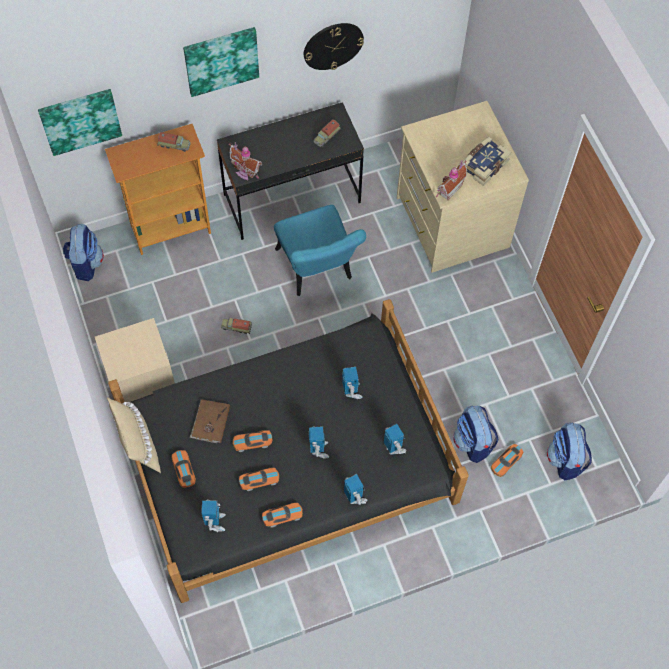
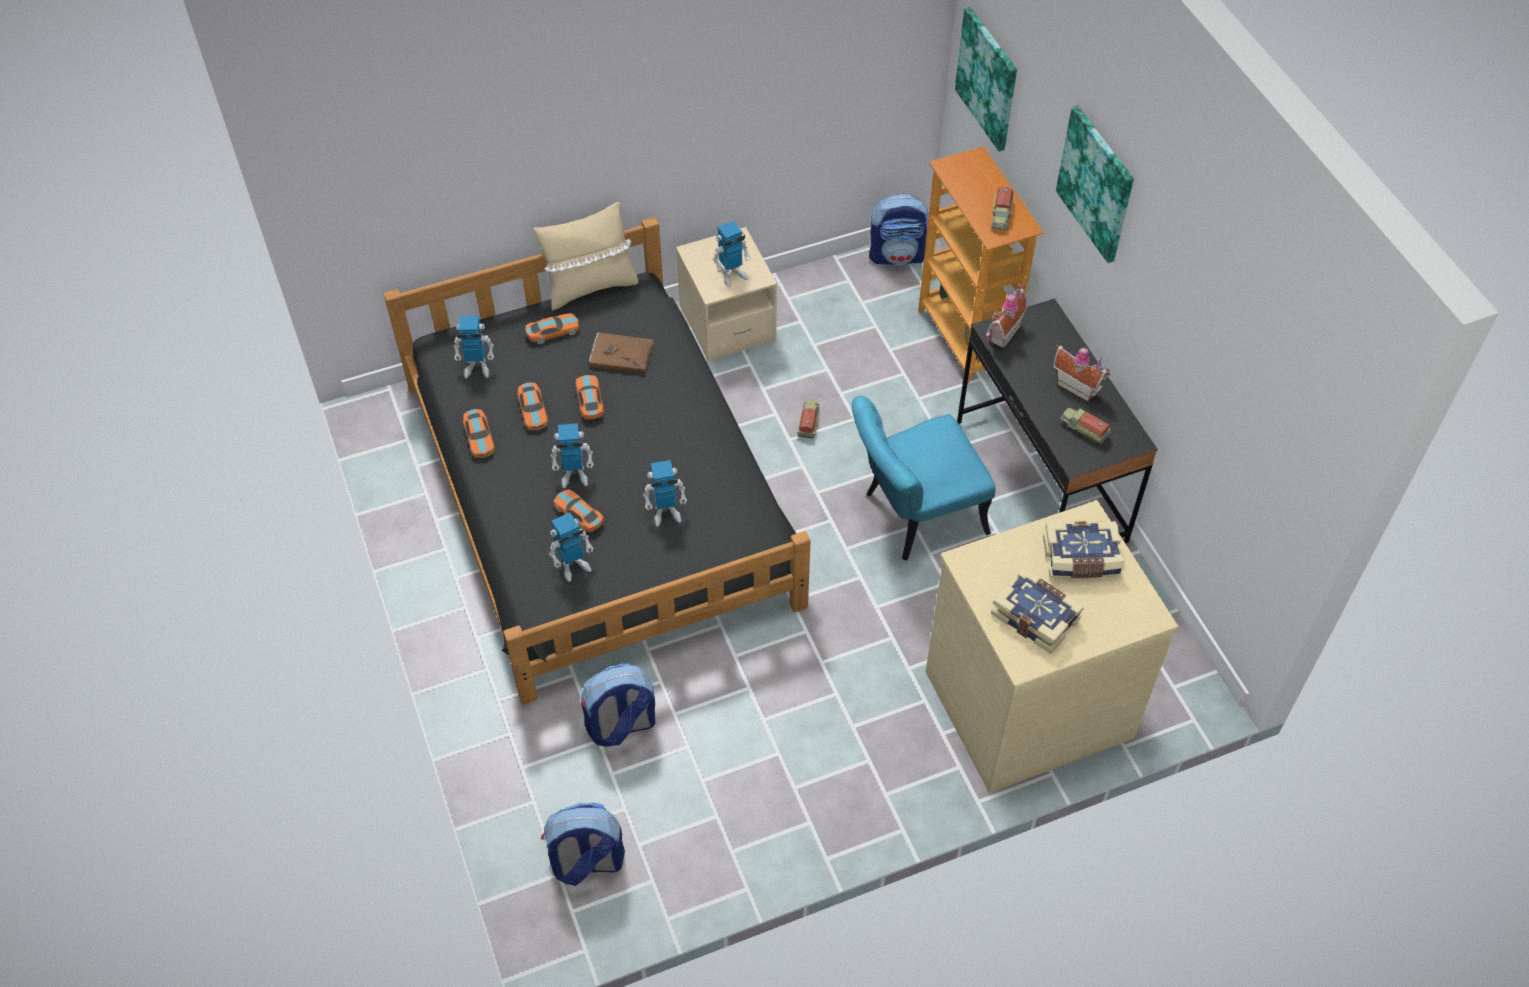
camera: 90 degrees right, 10 degrees down
(333, 45) = (1182, 340): wall clock -> none
(355, 497) = (499, 519): toy robot -> toy robot (732, 275)
(444, 139) = (1081, 560): none -> book
(448, 189) = (978, 564): toy house -> toy house (1077, 385)
(506, 462) = (587, 773): toy car -> toy car (579, 514)

